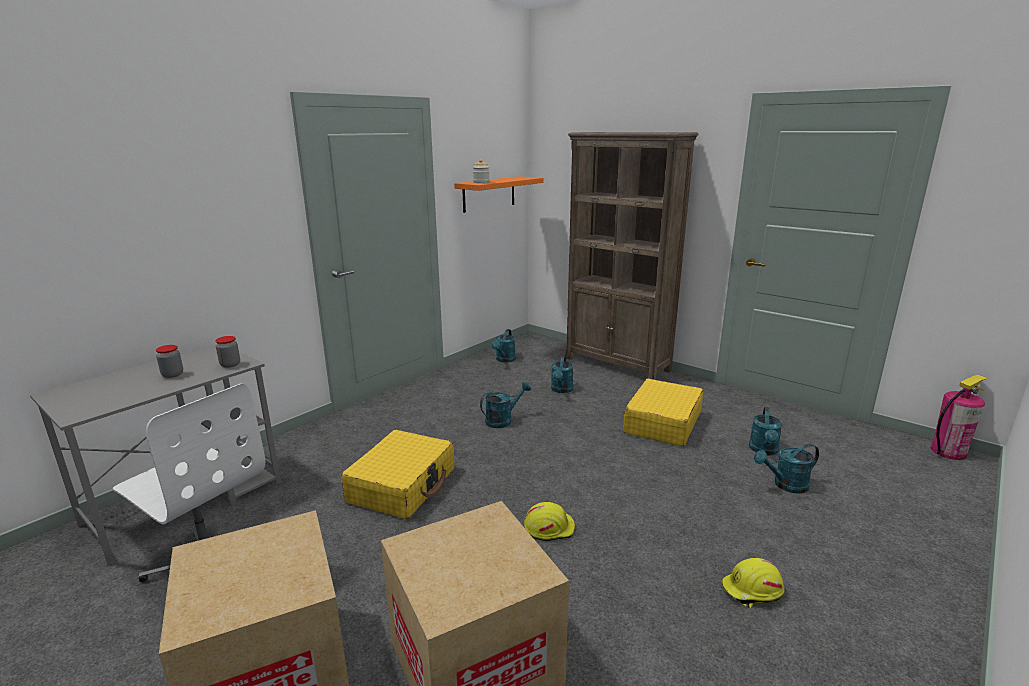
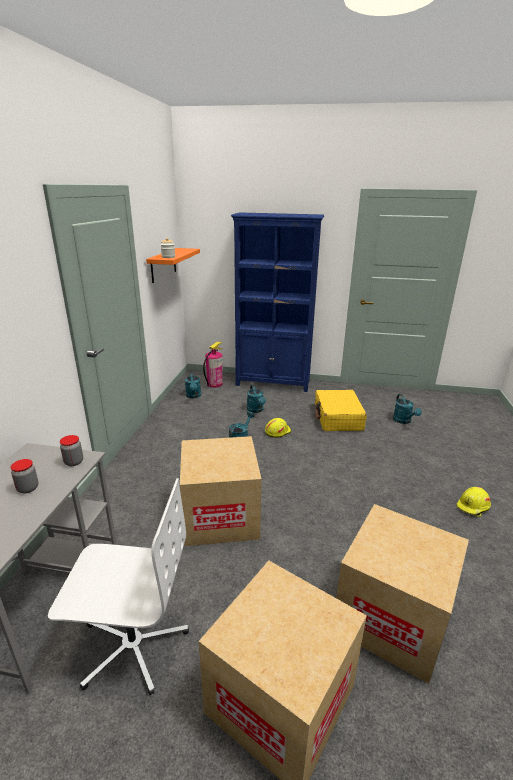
camera: 30 degrees left, 5 degrees up
(402, 485) = (220, 516): yellow suitcase -> cardboard box
(549, 528) = (344, 510): yellow hard hat -> yellow hard hat (277, 431)
(617, 364) = (273, 383): brown bookcase -> blue bookcase
(785, 485) = (431, 439): turquoise watering can -> none
(948, 451) = (477, 398): fire extinguisher -> fire extinguisher (214, 384)

